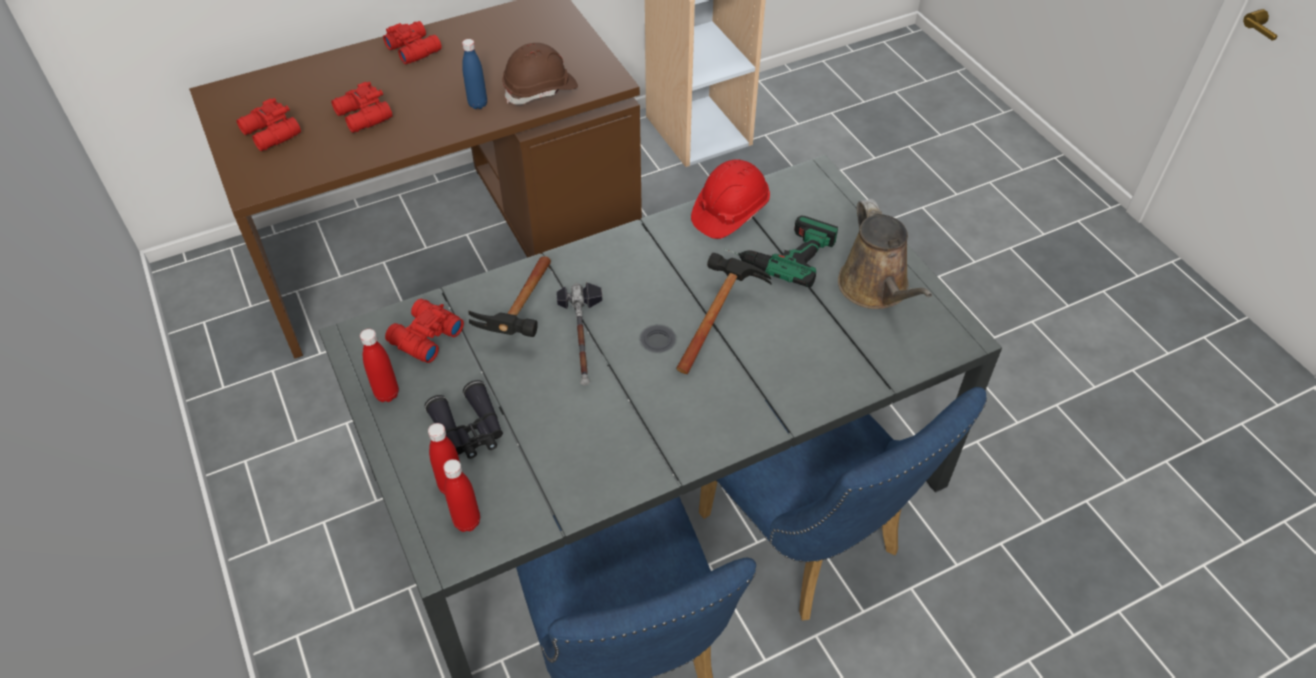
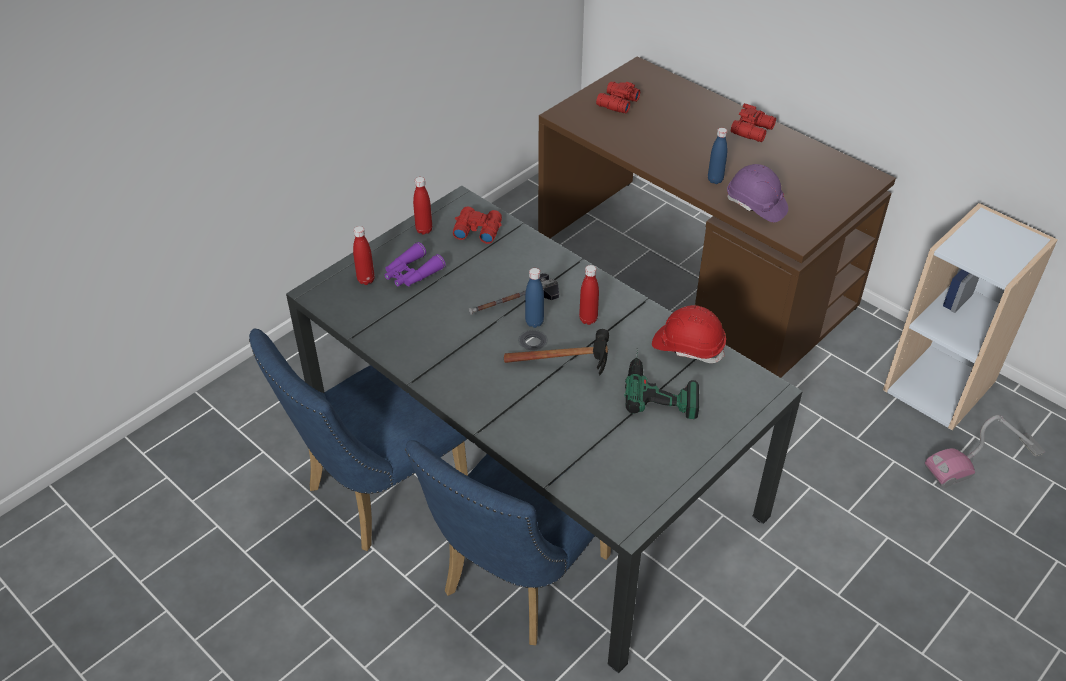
camera: 70 degrees right, 5 degrees down
(363, 117) = (661, 134): red binoculars -> none
(467, 522) = (343, 294): red bottle -> red bottle (588, 319)
(469, 429) = (412, 273): black binoculars -> purple binoculars
(522, 320) = (514, 268): hammer -> none
(541, 90) = (755, 205): brown hard hat -> purple hard hat
(630, 328) = (534, 322): none -> blue bottle
(794, 141) = (984, 461): none -> vacuum cleaner
(876, 289) = (653, 456): brown watering can -> none

